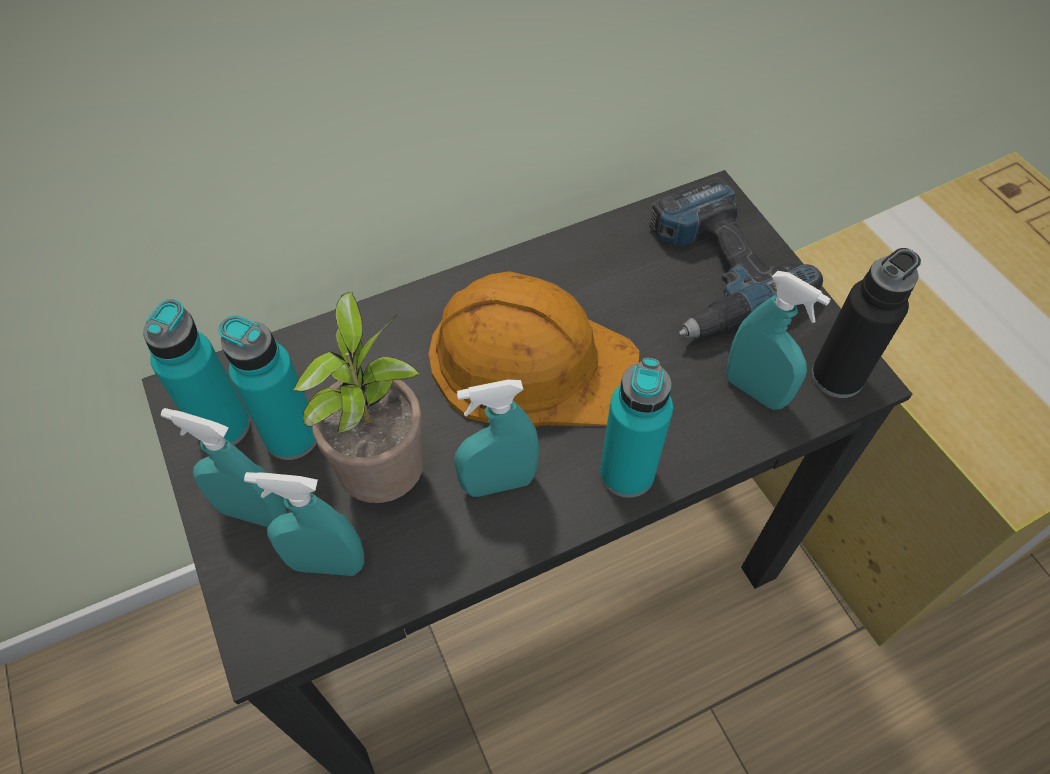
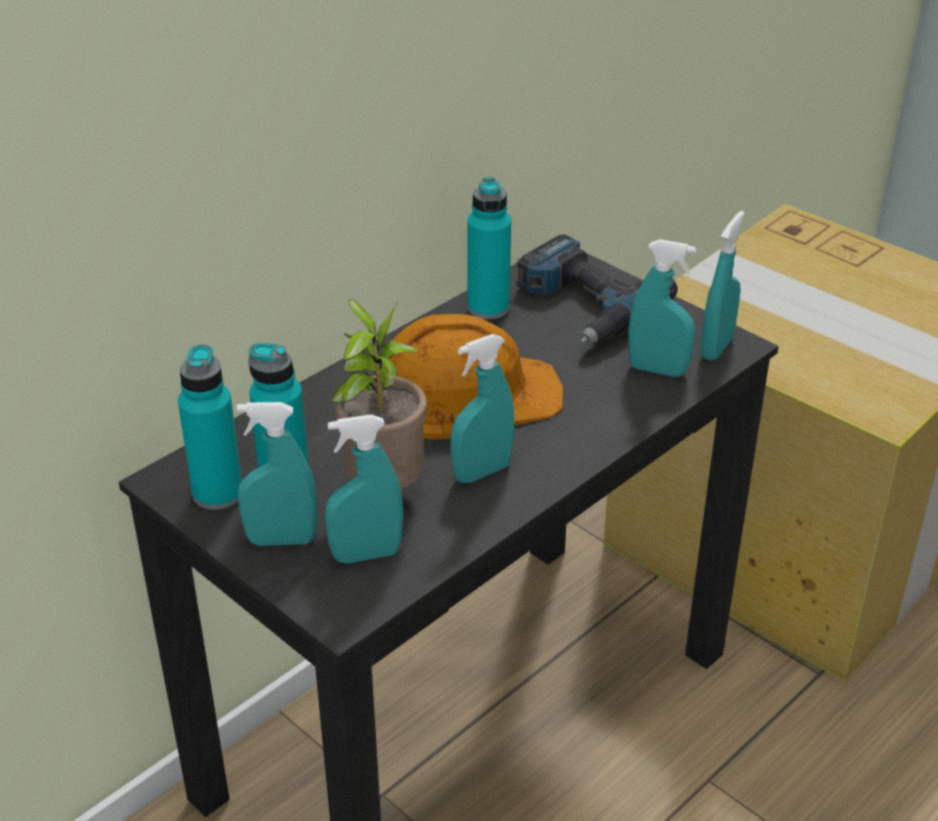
camera: 20 degrees left, 20 degrees down
(627, 473) = (583, 441): turquoise bottle -> turquoise bottle (488, 308)
(837, 376) = (716, 347): black bottle -> turquoise spray bottle

